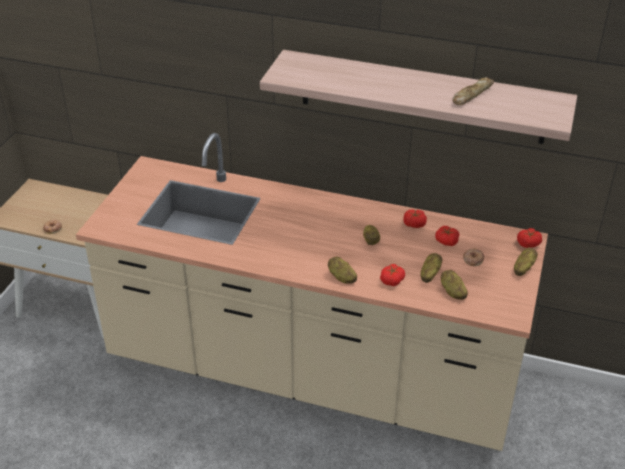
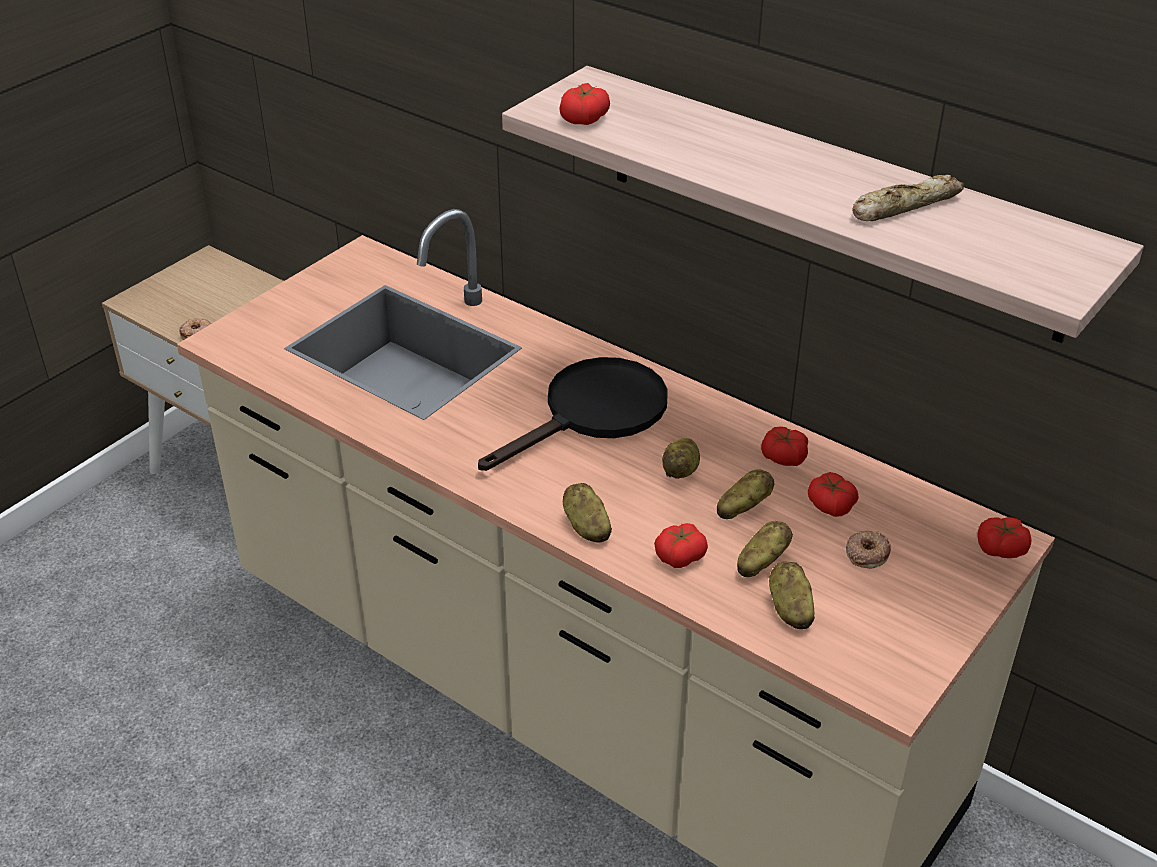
camera: 20 degrees right, 0 degrees up
(301, 77) = (584, 118): none -> tomato
(314, 223) = (593, 414): none -> black frying pan
(523, 268) = (964, 597): potato -> potato (742, 508)

